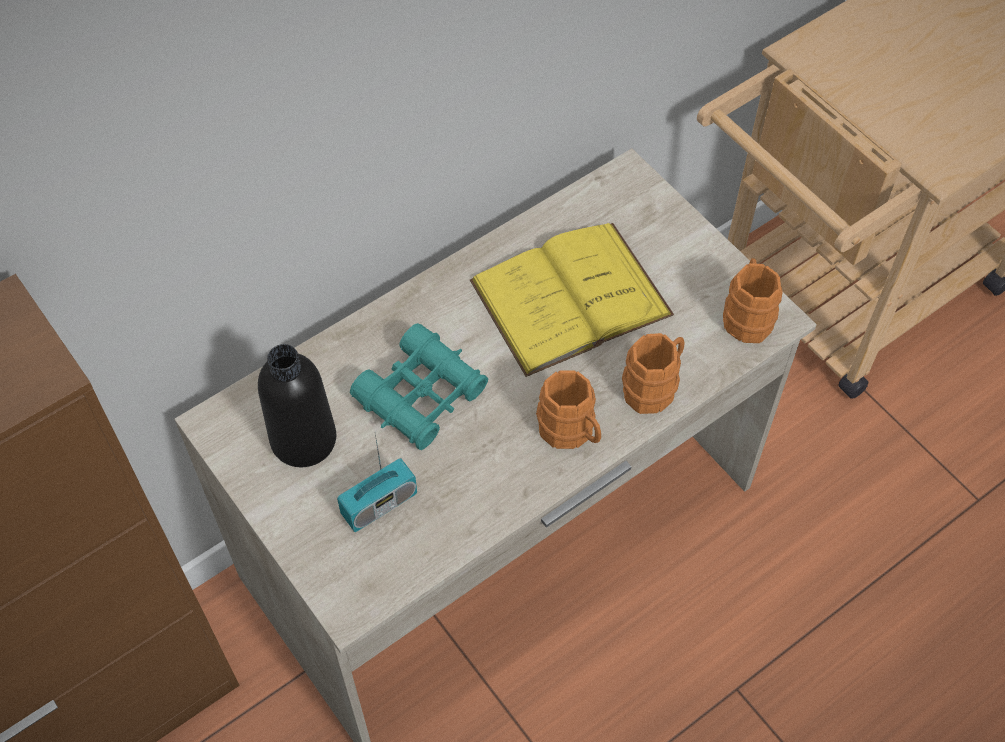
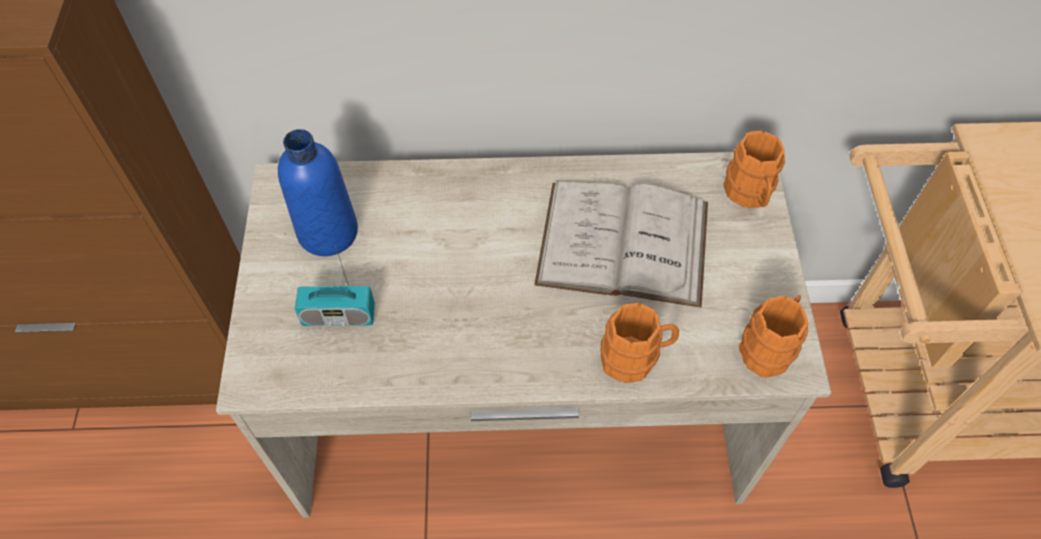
camera: 35 degrees right, 0 degrees up
(303, 439) = (328, 232): black bottle -> blue bottle
(421, 395) = (441, 251): turquoise binoculars -> none
(570, 298) = (623, 243): yellow book -> white book
(571, 432) = (534, 352): orange mug -> orange mug (749, 195)

